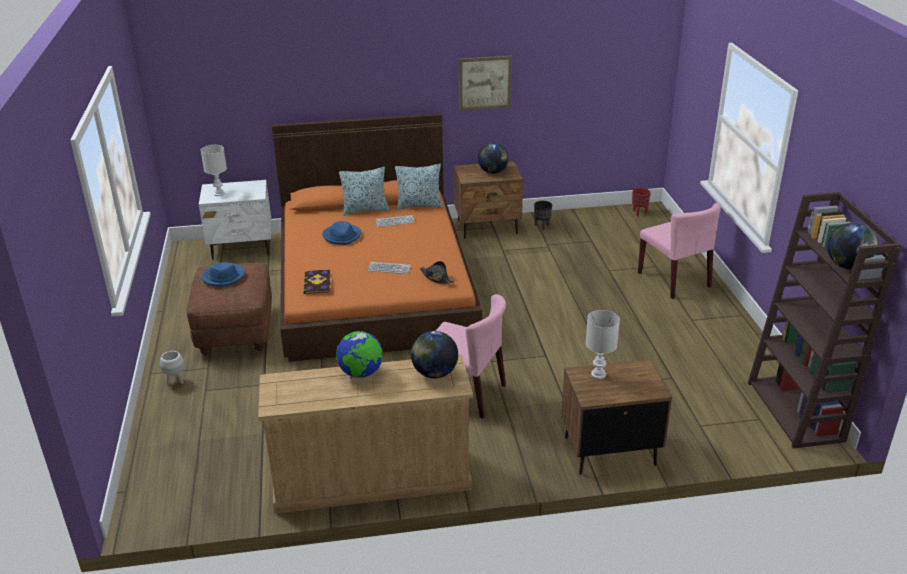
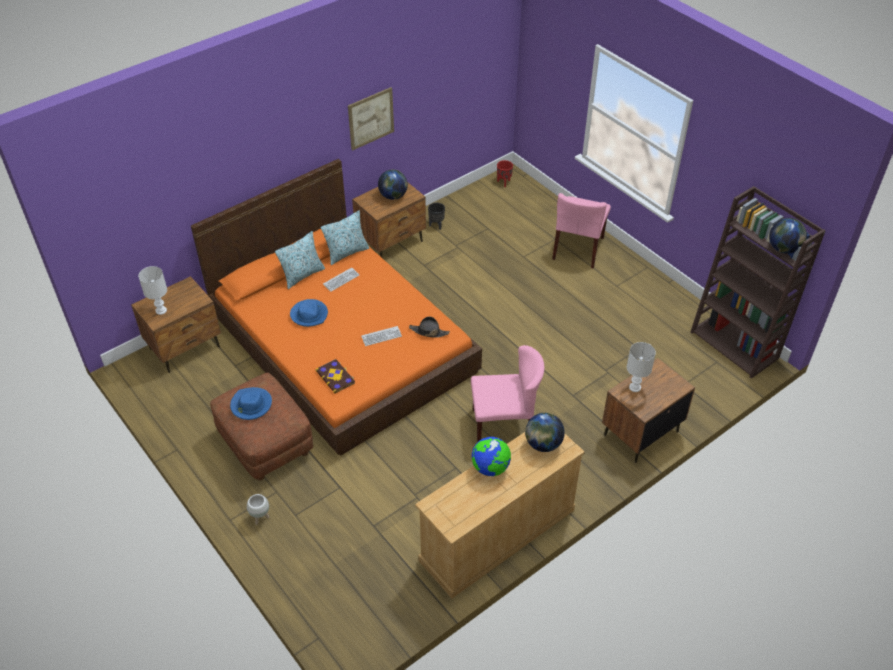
camera: 30 degrees left, 15 degrees up
(242, 248) = (185, 348): white nightstand -> brown nightstand
(674, 280) = (578, 249): pink chair -> pink chair turned 75 degrees clockwise

